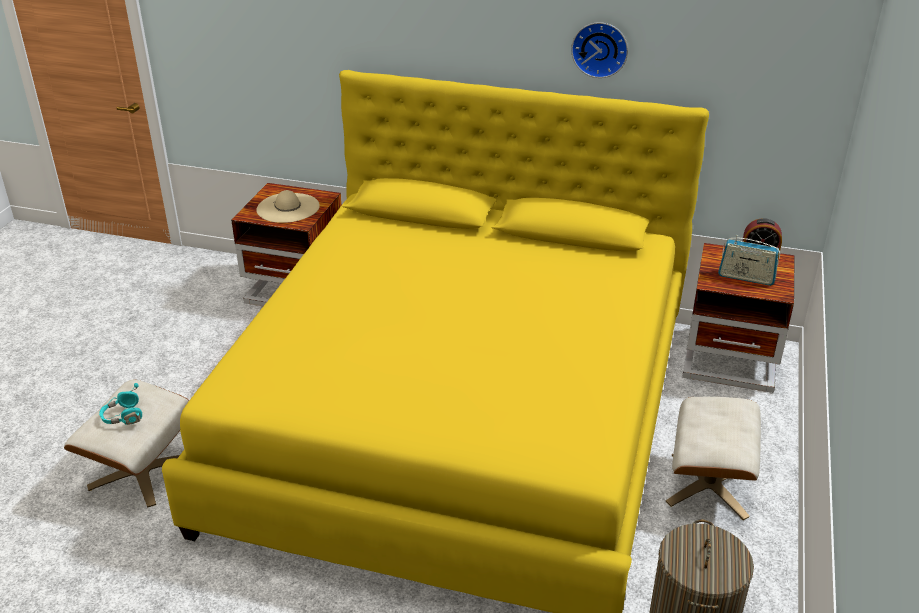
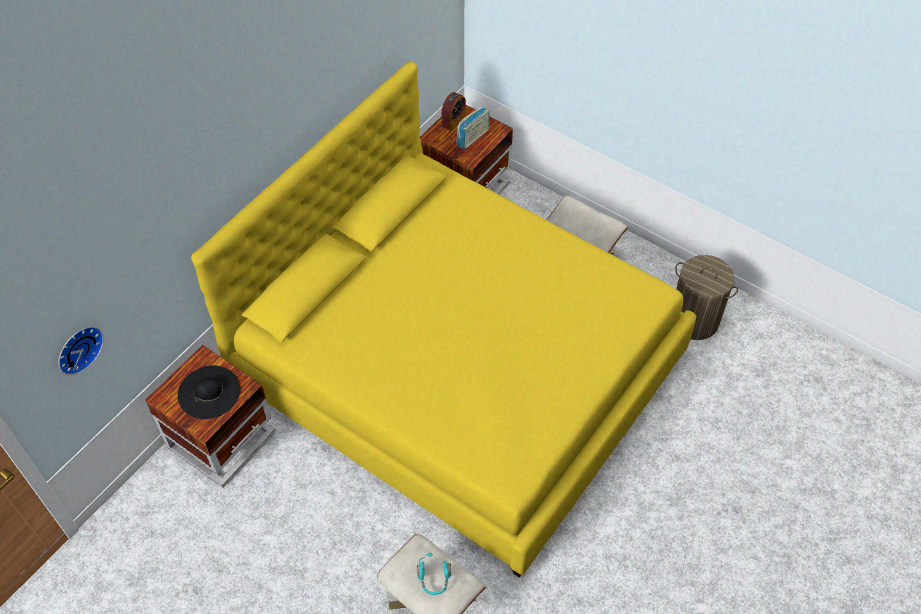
camera: 70 degrees left, 20 degrees up
(288, 208) = (209, 392): beige hat -> black hat
(600, 49) = (340, 79): wall clock -> wall clock (78, 348)

